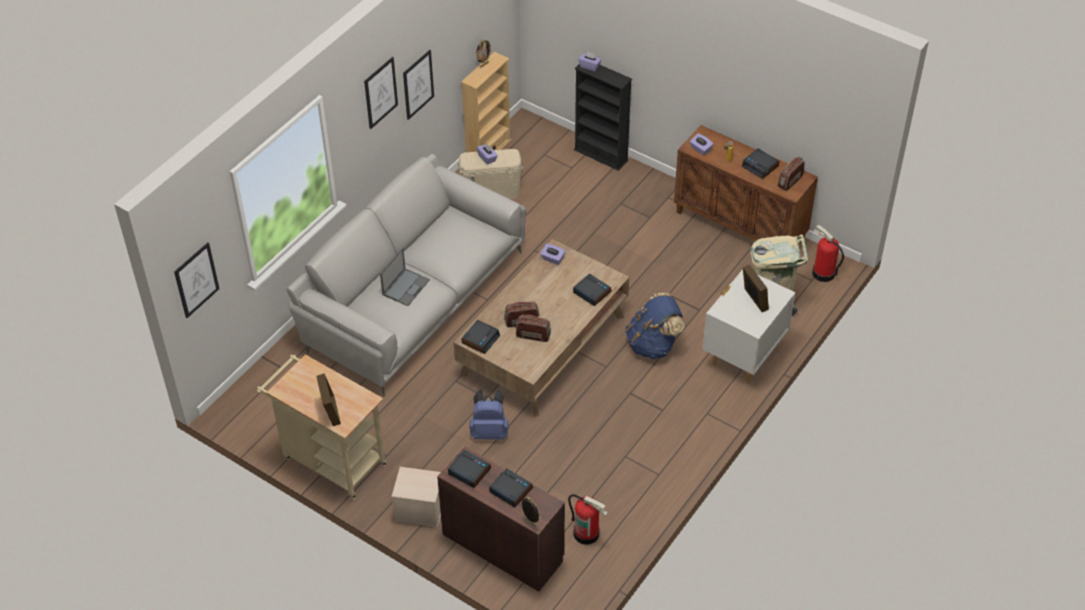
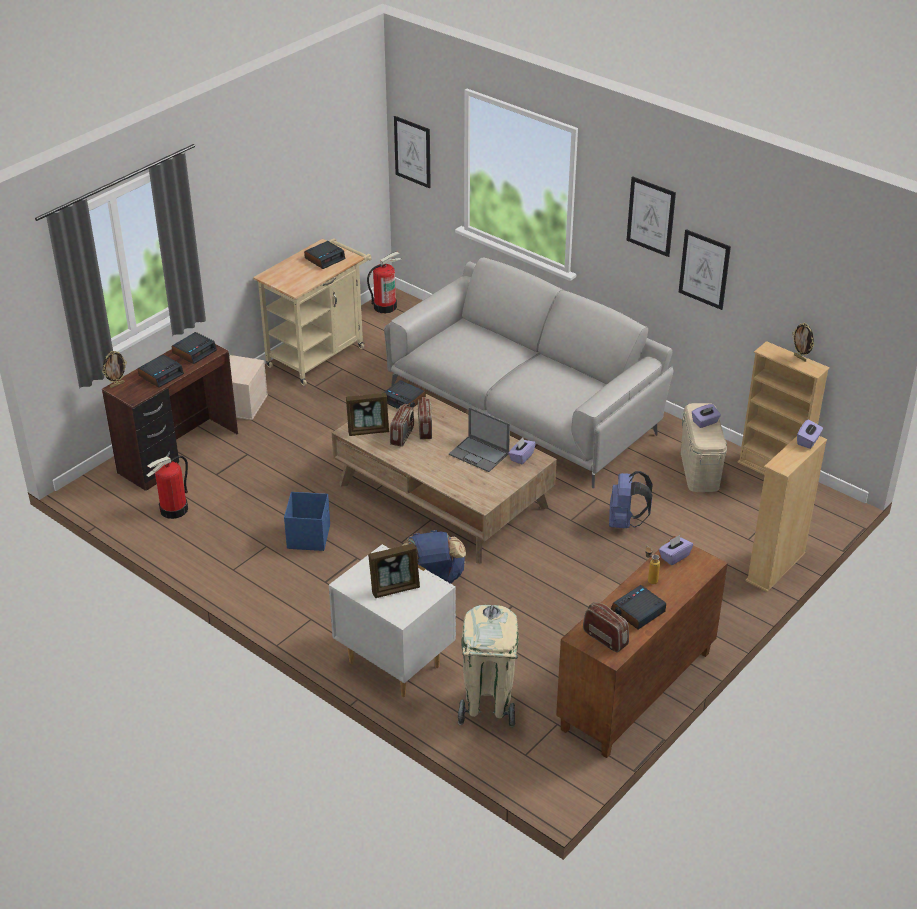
camera: 95 degrees right, 10 degrees down
(330, 411) = (287, 270): picture frame -> picture frame (368, 430)
(406, 287) = (487, 352): laptop -> laptop (479, 454)
(489, 431) = (327, 451): blue backpack -> blue backpack (625, 522)
(591, 292) = (462, 483): alarm clock -> alarm clock (325, 258)
(601, 155) = (775, 567): black bookcase -> beige bookcase
(608, 428) = (309, 536): none -> blue storage box
(823, 273) = (537, 769): fire extinguisher -> fire extinguisher (385, 306)

